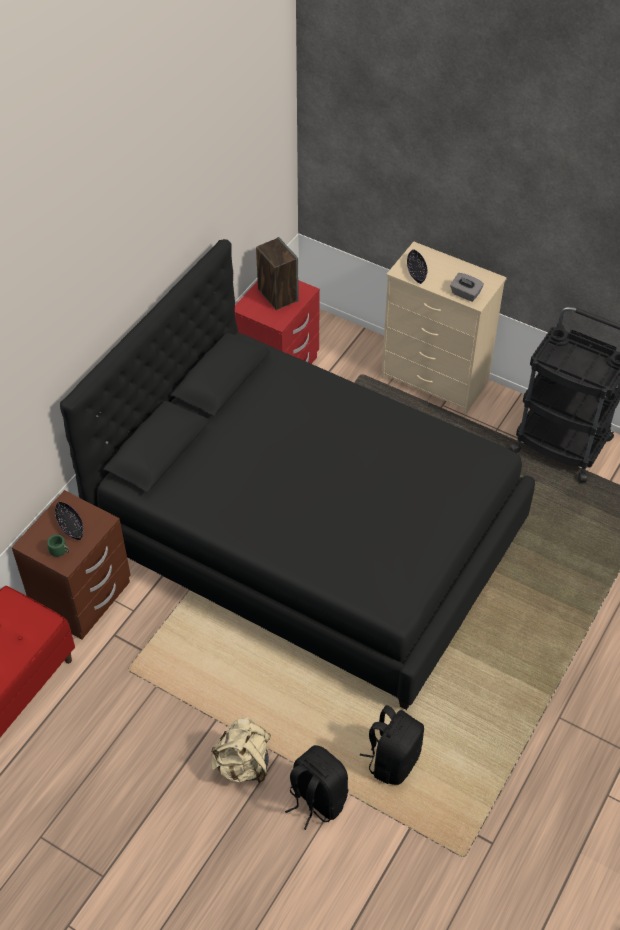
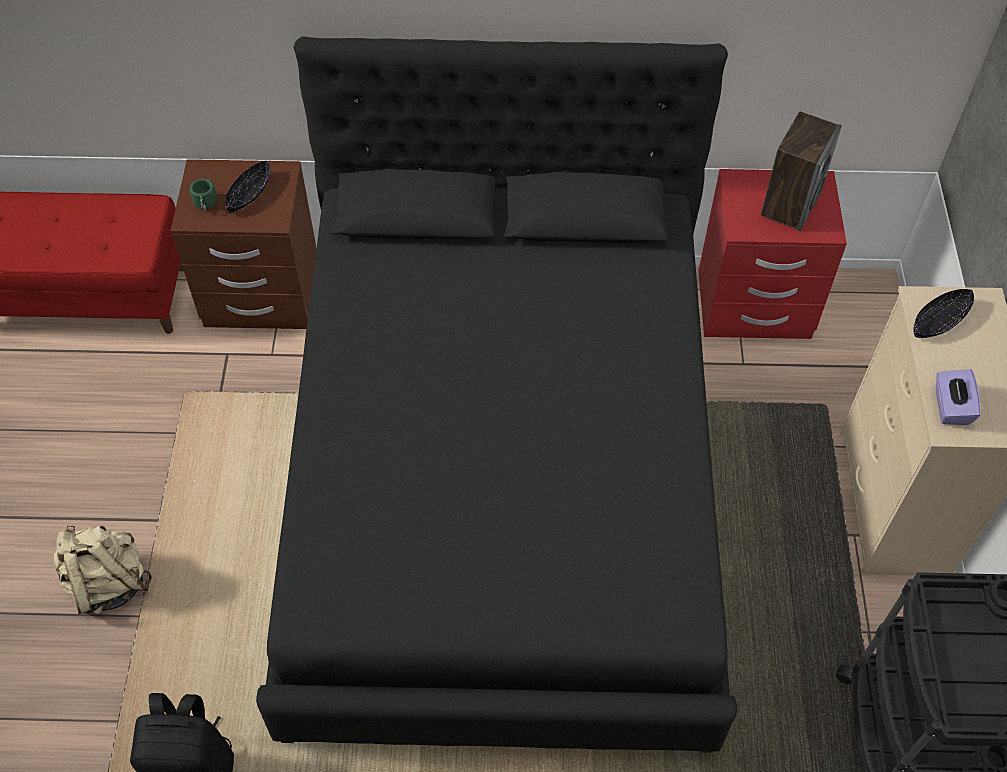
camera: 60 degrees right, 5 degrees up
(316, 799) = (92, 695): black backpack -> none
(465, 294) = (950, 407): grey tissue box -> purple tissue box

